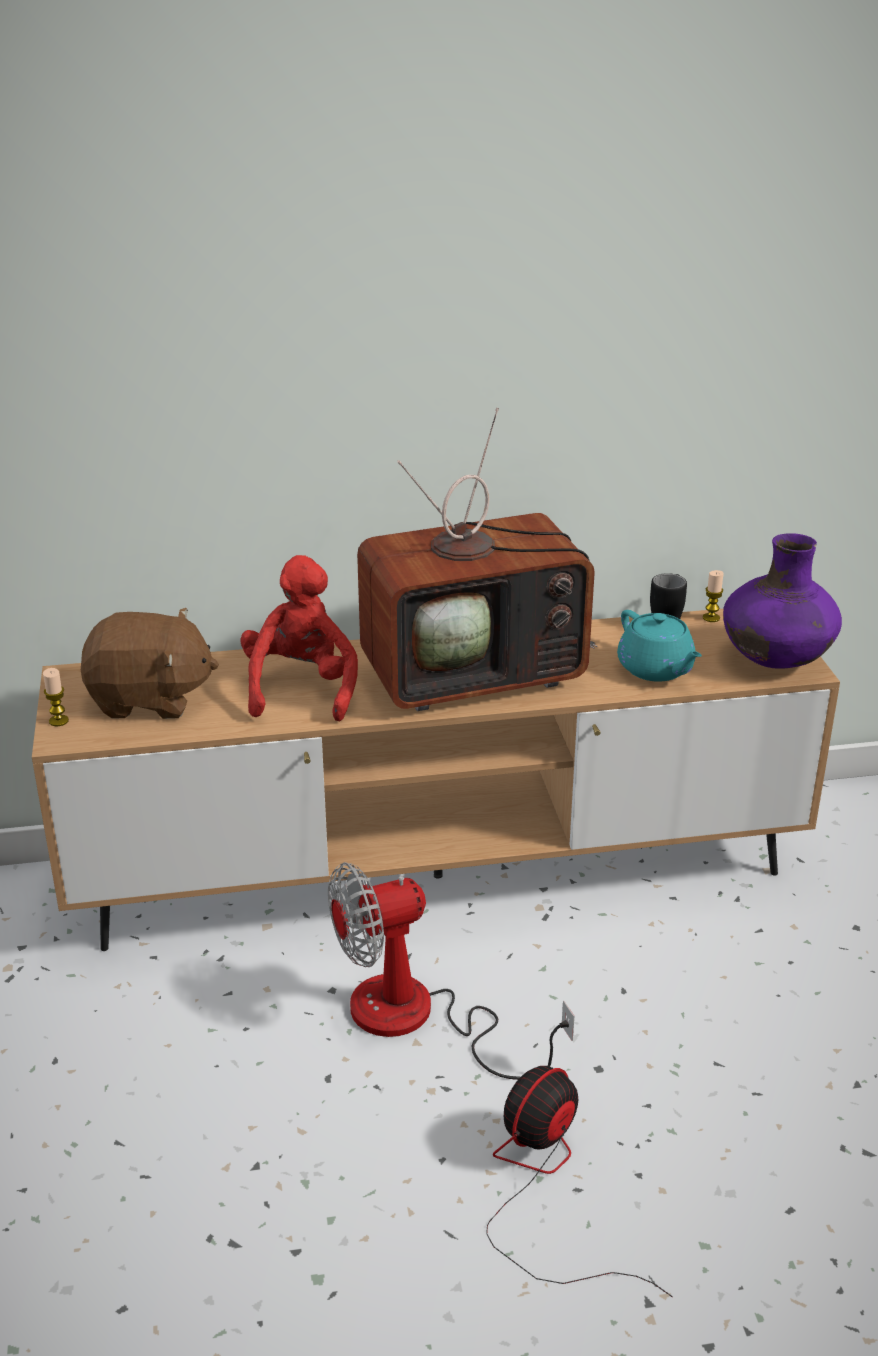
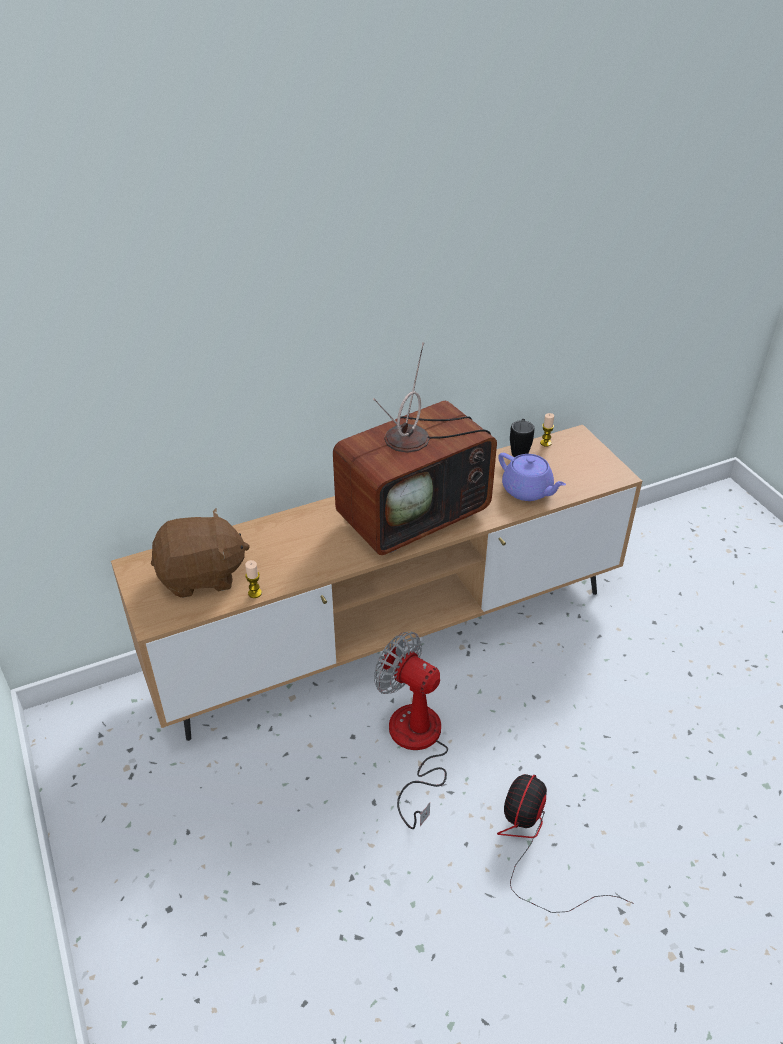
camera: 15 degrees left, 10 degrees up
(58, 721) = (144, 607): candle -> candle (255, 593)
(301, 688) = (303, 547): red plush toy -> none
(418, 1019) = (415, 745): fan -> fan turned 75 degrees clockwise
(656, 669) = (528, 490): turquoise teapot -> purple teapot
(775, 660) = (598, 471): purple vase -> none

